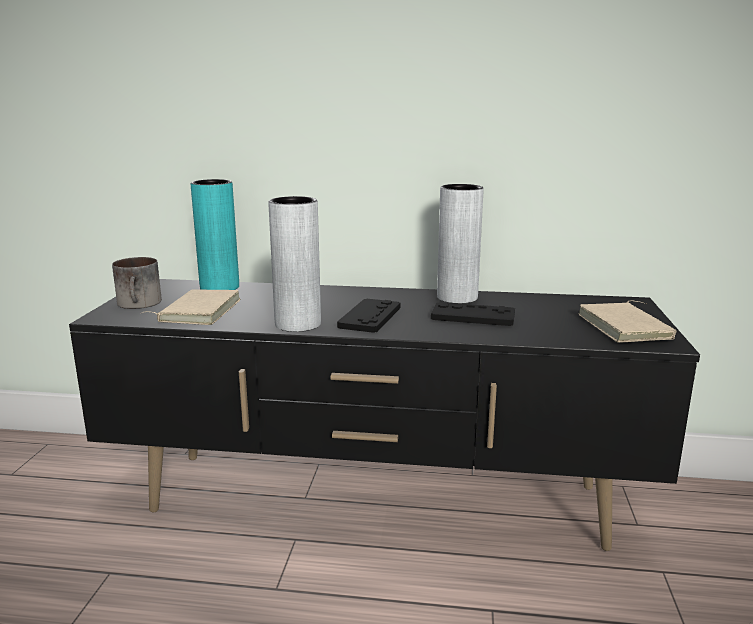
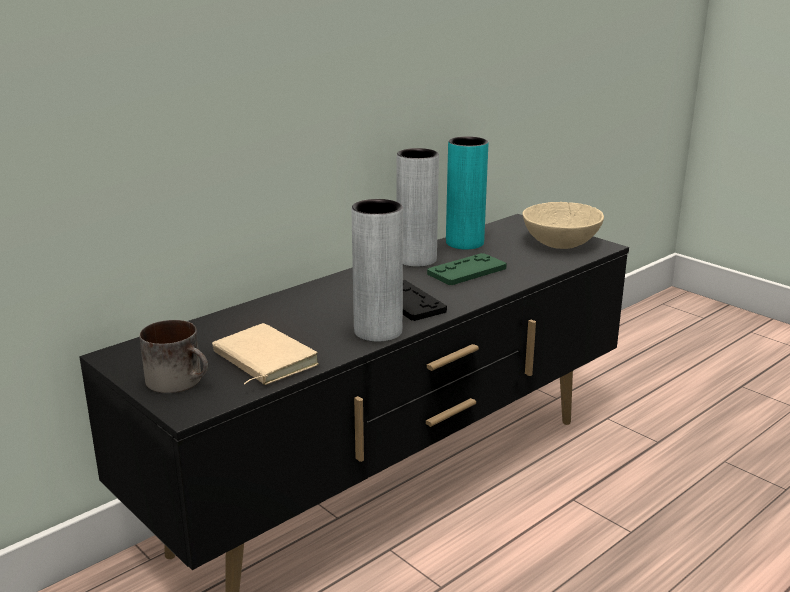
camera: 50 degrees left, 5 degrees up
(219, 287) = (201, 331): turquoise vase -> turquoise vase (464, 243)
(473, 316) = (467, 271): black game controller -> green game controller
(627, 327) = (562, 242): beige book -> beige bowl

